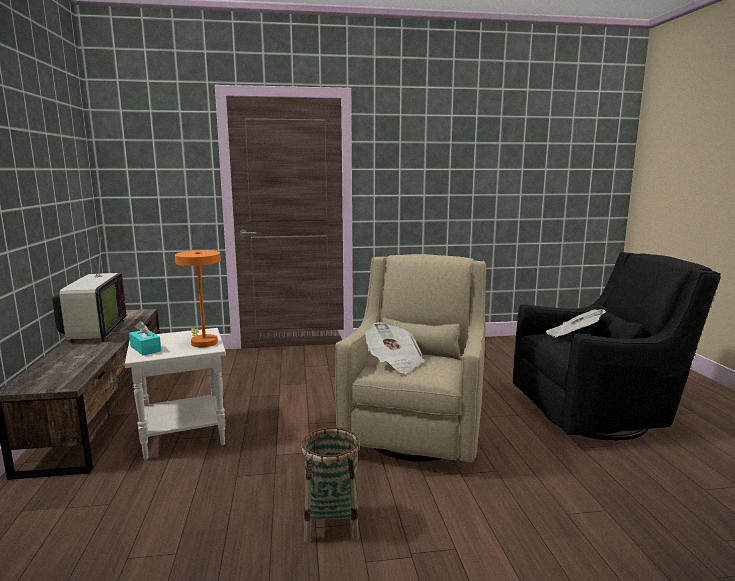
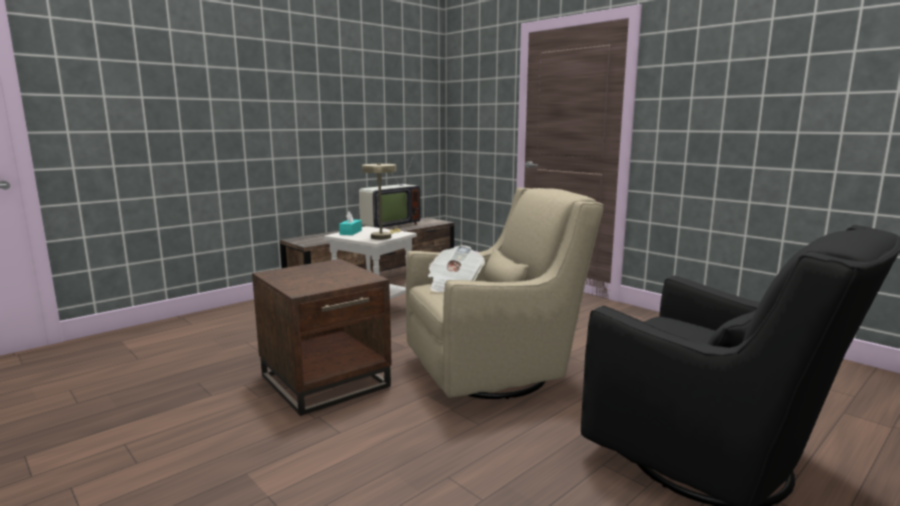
camera: 55 degrees right, 0 degrees up
(202, 341) = (383, 236): orange table lamp -> beige table lamp
(332, 523) = (326, 380): basket -> brown side table
(572, 336) = (695, 331): newspaper -> none

